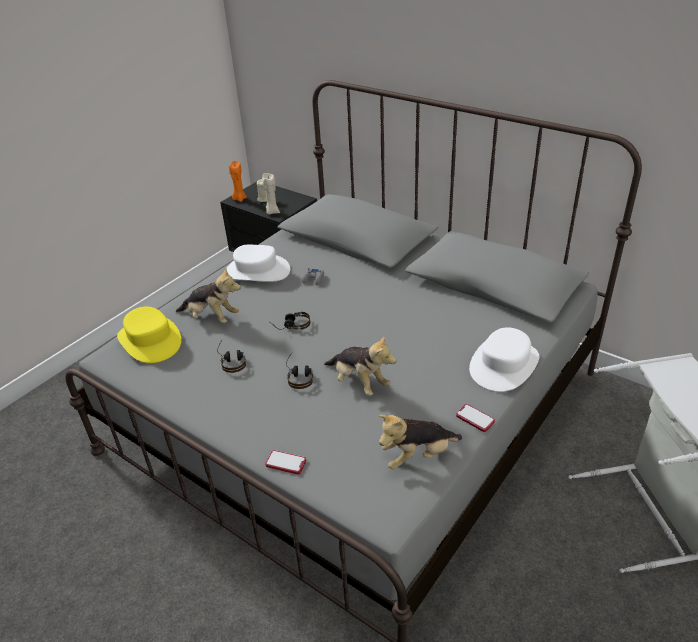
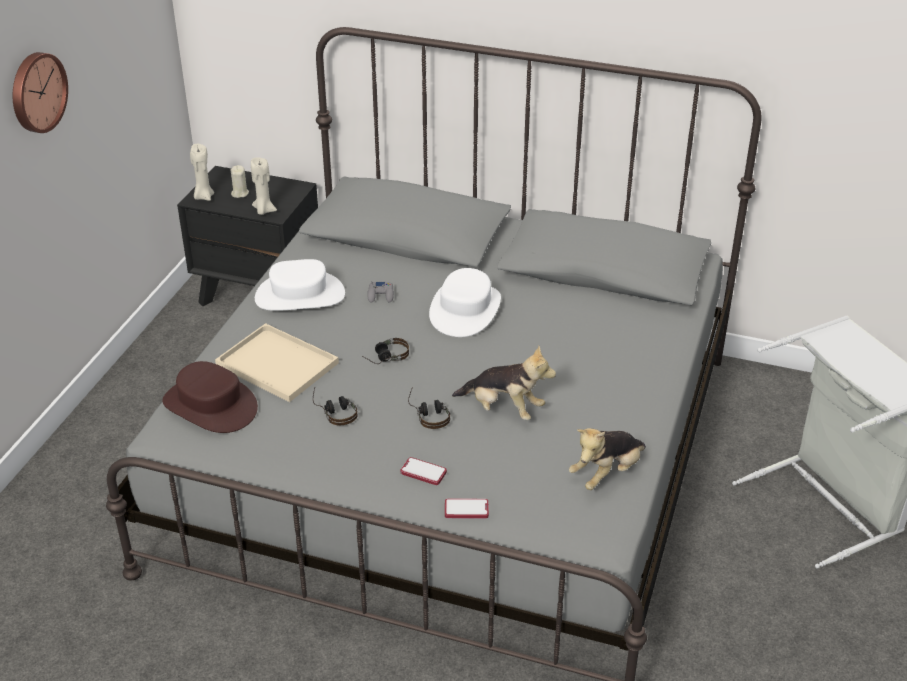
camera: 20 degrees left, 0 degrees up
(92, 102) = (36, 92): none -> wall clock
(150, 340) = (211, 405): yellow hat -> brown hat
(211, 317) = (275, 364): plush toy -> beige tray
(239, 199) = (203, 197): orange candle -> beige candle
(475, 418) = (650, 424): phone -> phone (423, 472)
(504, 365) = (656, 361): white hat -> white hat (465, 310)

